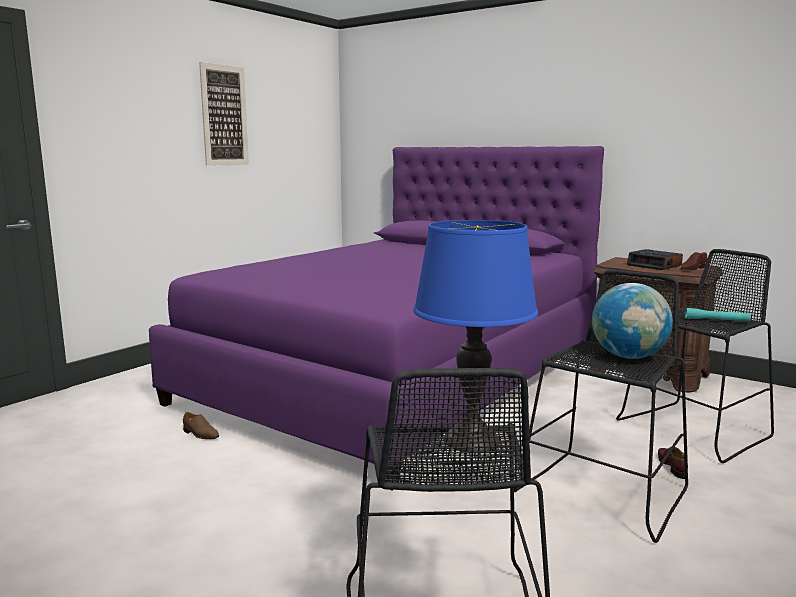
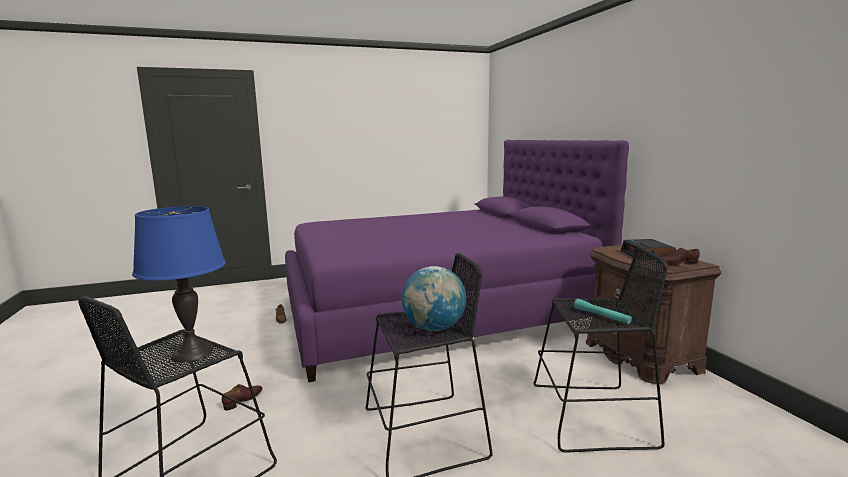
camera: 35 degrees right, 0 degrees up
(224, 115) = (385, 121): picture -> none
(672, 466) = (513, 437): brown shoe -> brown shoe (243, 400)

